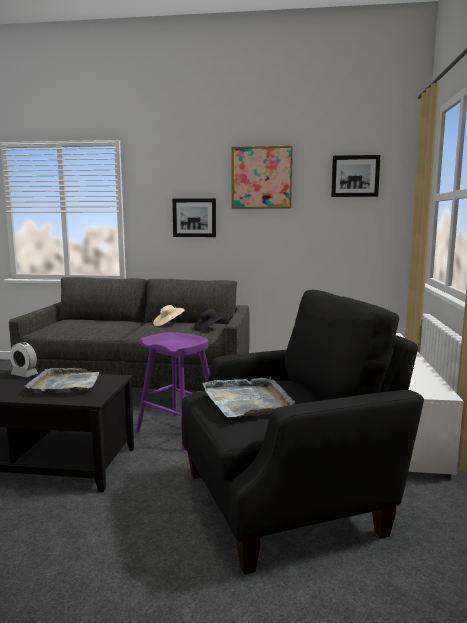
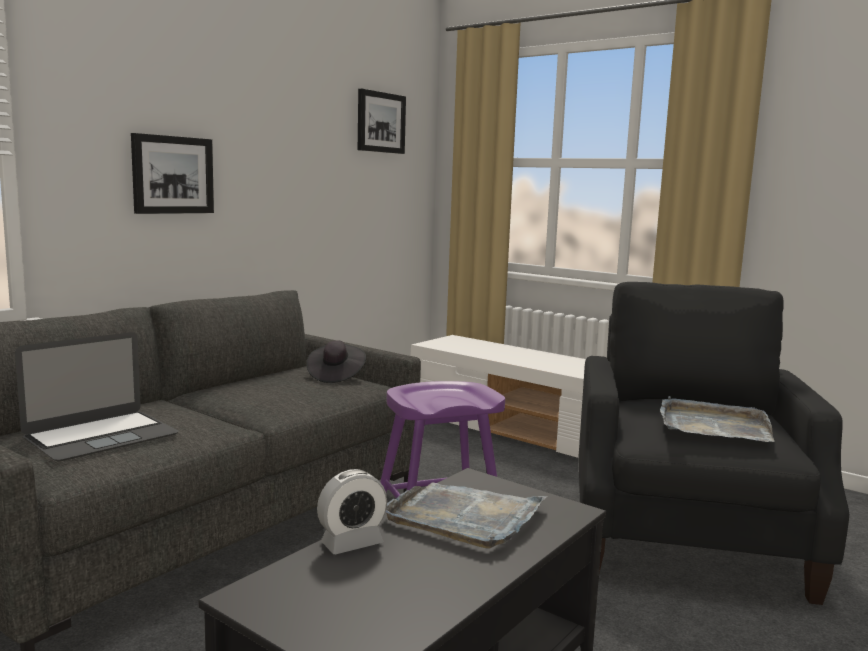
camera: 60 degrees left, 0 degrees up
(78, 324) = (101, 436): none -> laptop
(168, 324) = (254, 386): beige hat -> none
(261, 178) = (275, 110): picture -> none

